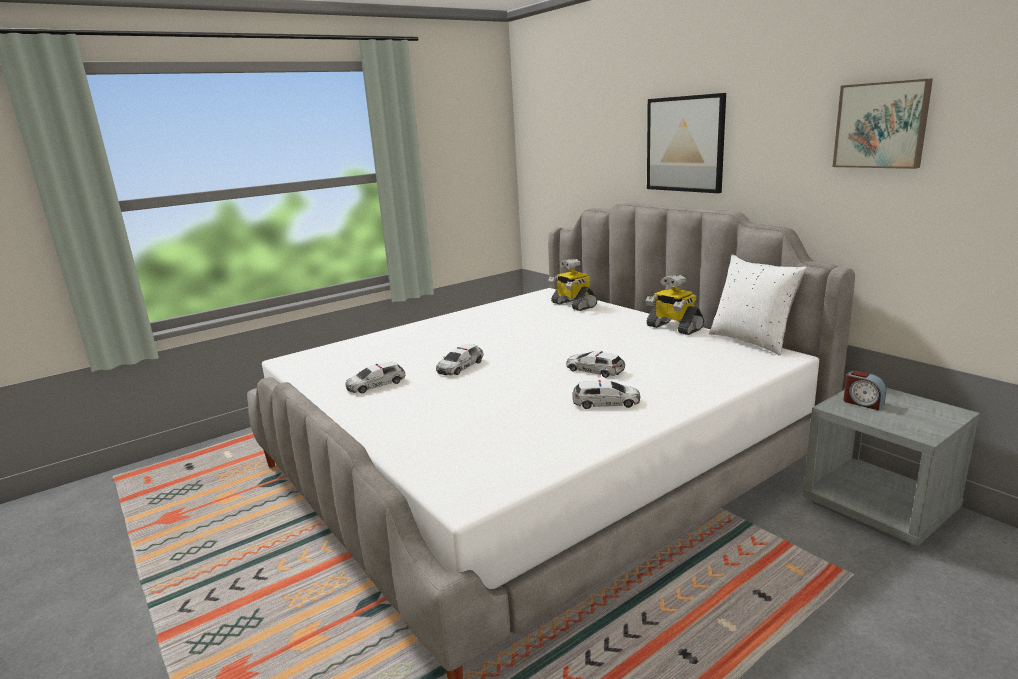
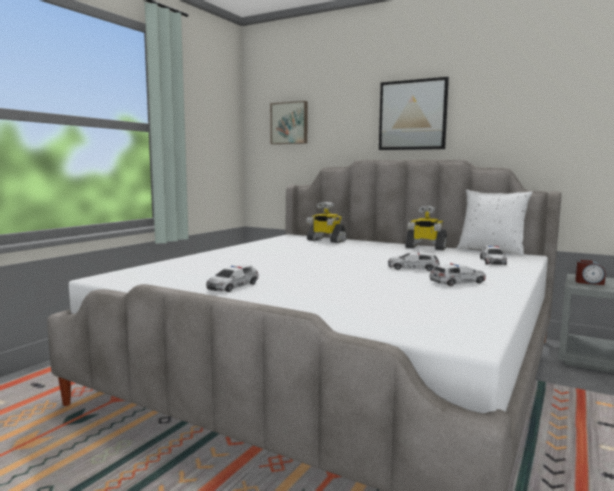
camera: 25 degrees left, 10 degrees down
(460, 367) = (295, 272): toy car -> toy car (492, 262)
(881, 125) = (571, 96): picture -> picture (289, 123)

